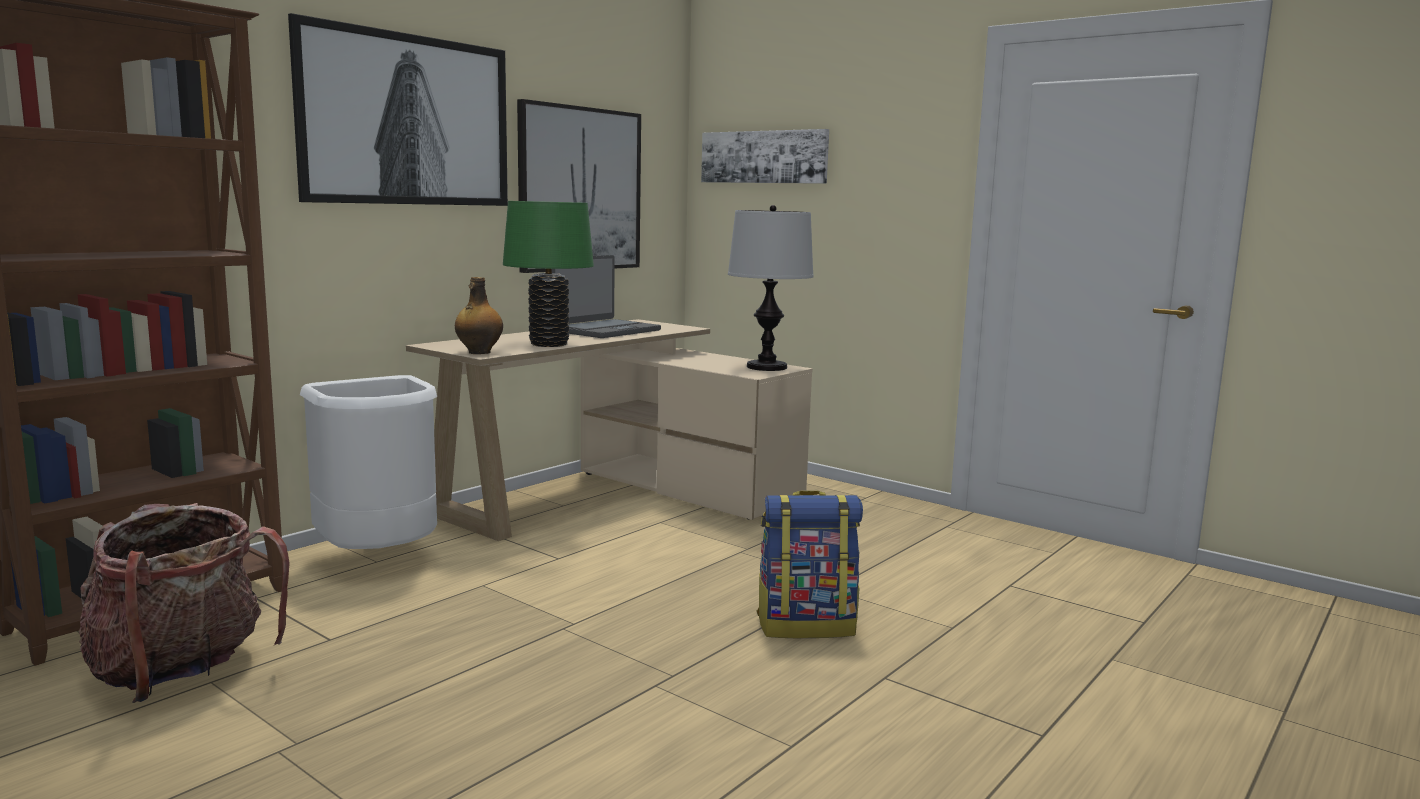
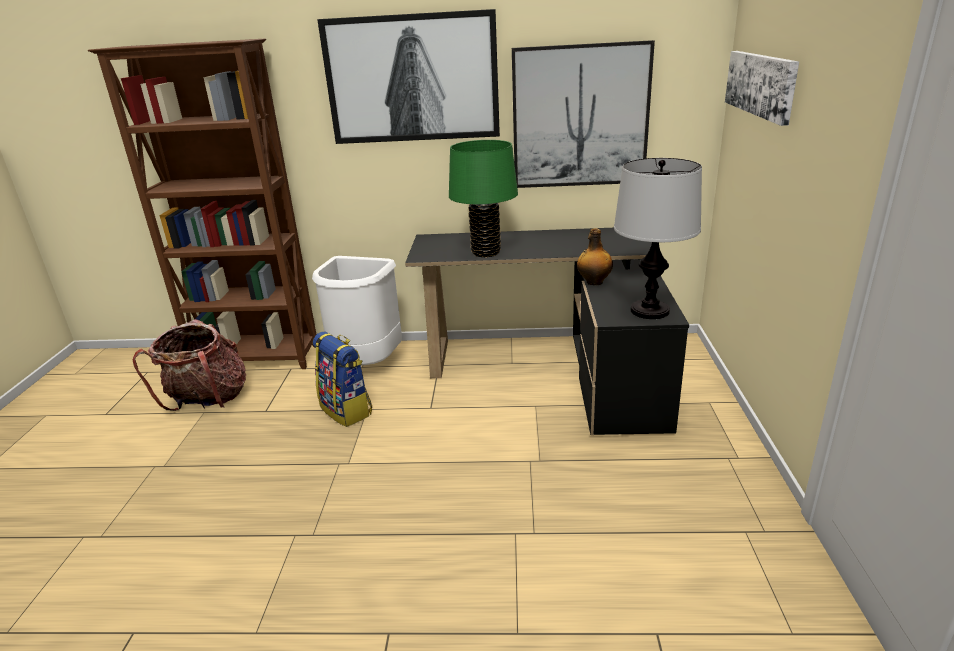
camera: 55 degrees right, 15 degrees up
(479, 352) = (423, 254): bottle -> bottle (593, 282)
(606, 331) = (570, 241): laptop -> none
(617, 496) = (556, 368): beige desk -> black desk
(806, 625) = (438, 552): backpack -> backpack (347, 410)

